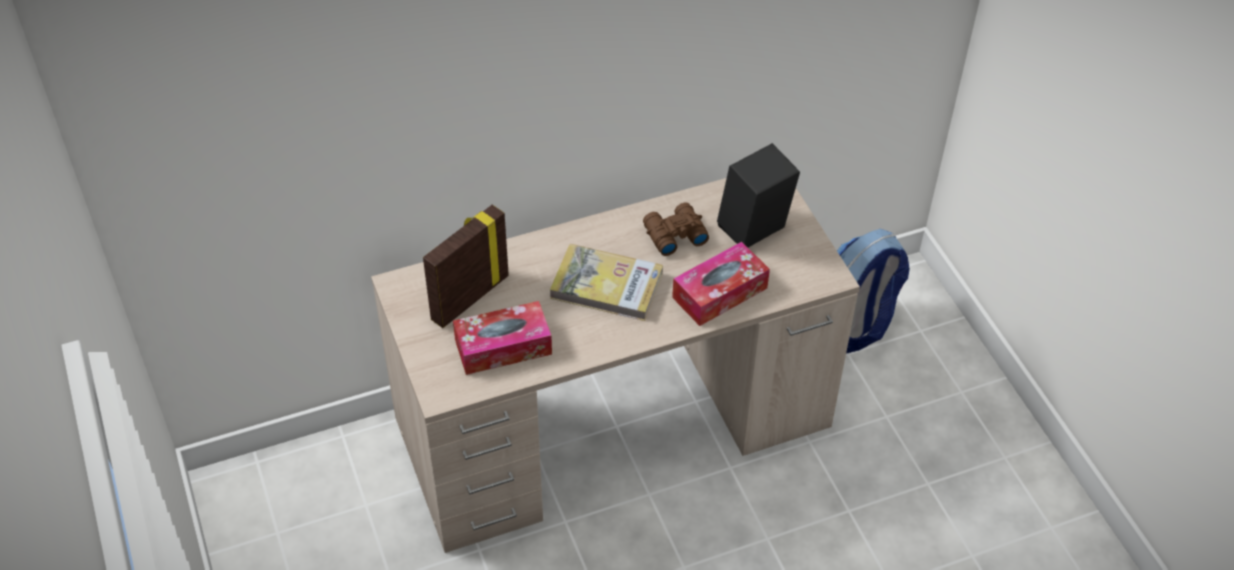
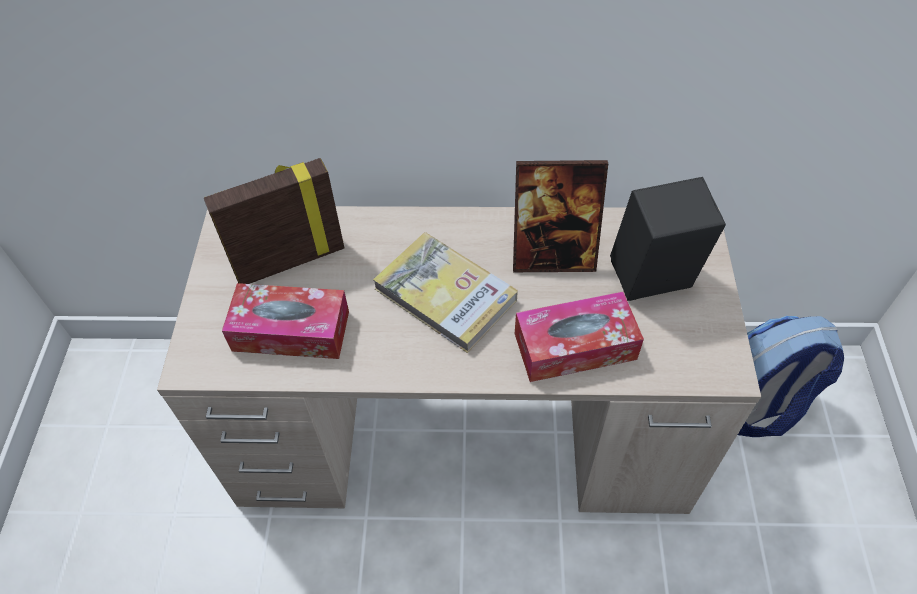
camera: 25 degrees right, 5 degrees up
(673, 235) = (553, 256): brown binoculars -> picture frame

